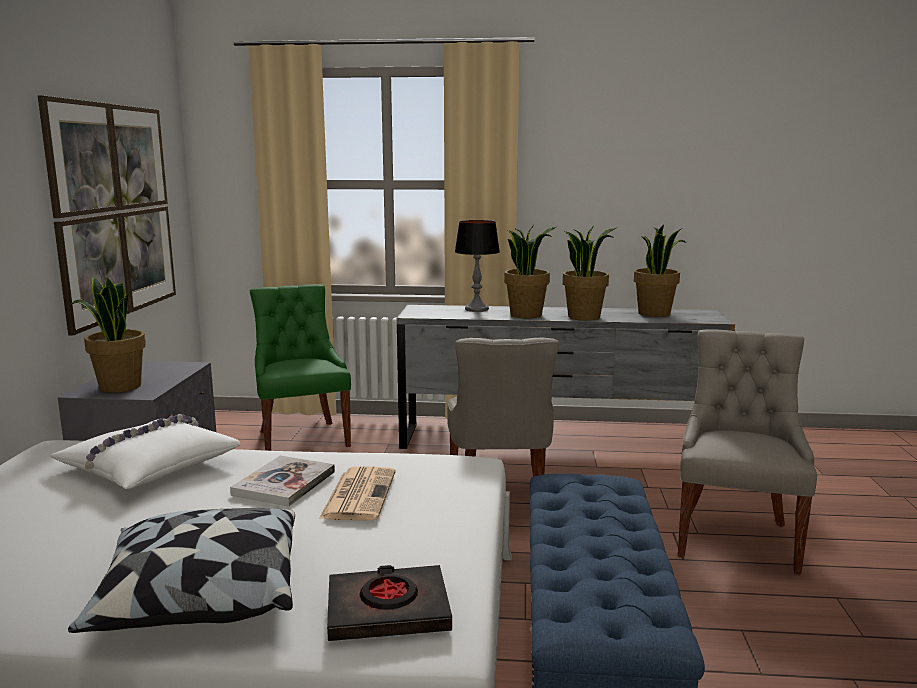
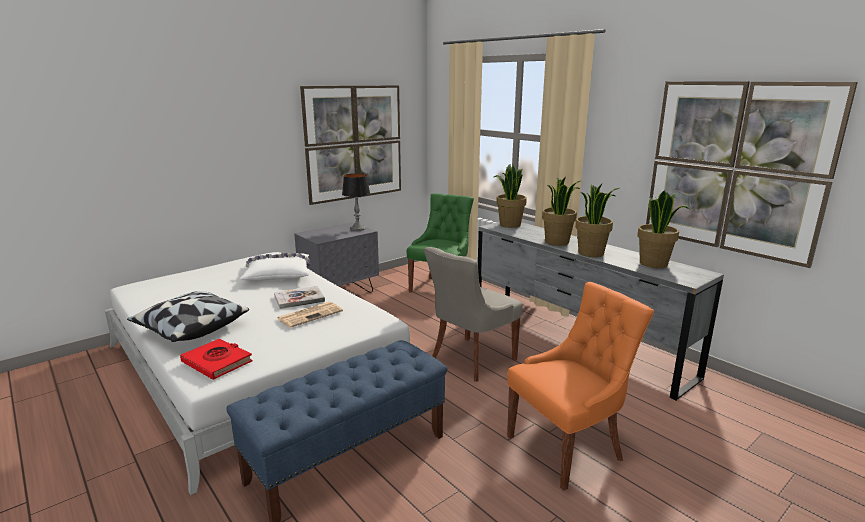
camera: 45 degrees right, 5 degrees up
(119, 387) = (320, 234): potted plant -> potted plant (509, 225)
(388, 611) = (217, 362): black book -> red book
(476, 309) = (538, 231): table lamp -> table lamp (357, 229)
(698, 196) = (735, 168): none -> picture
(735, 538) = (567, 448): grey chair -> orange chair

